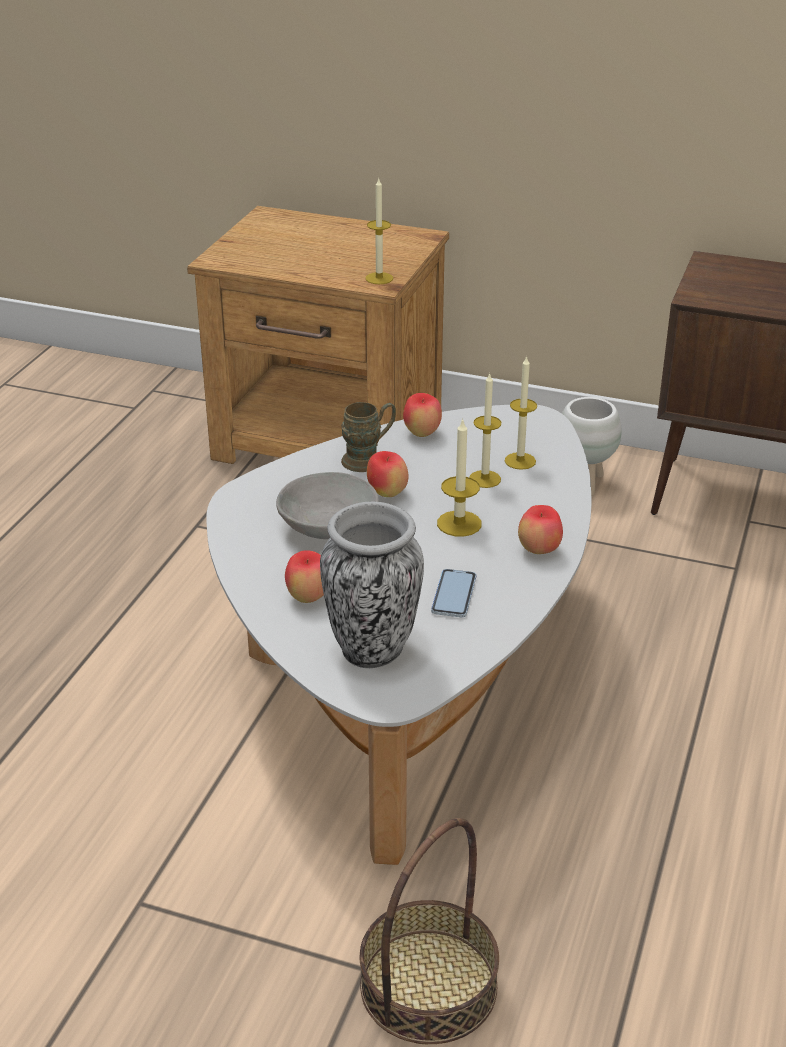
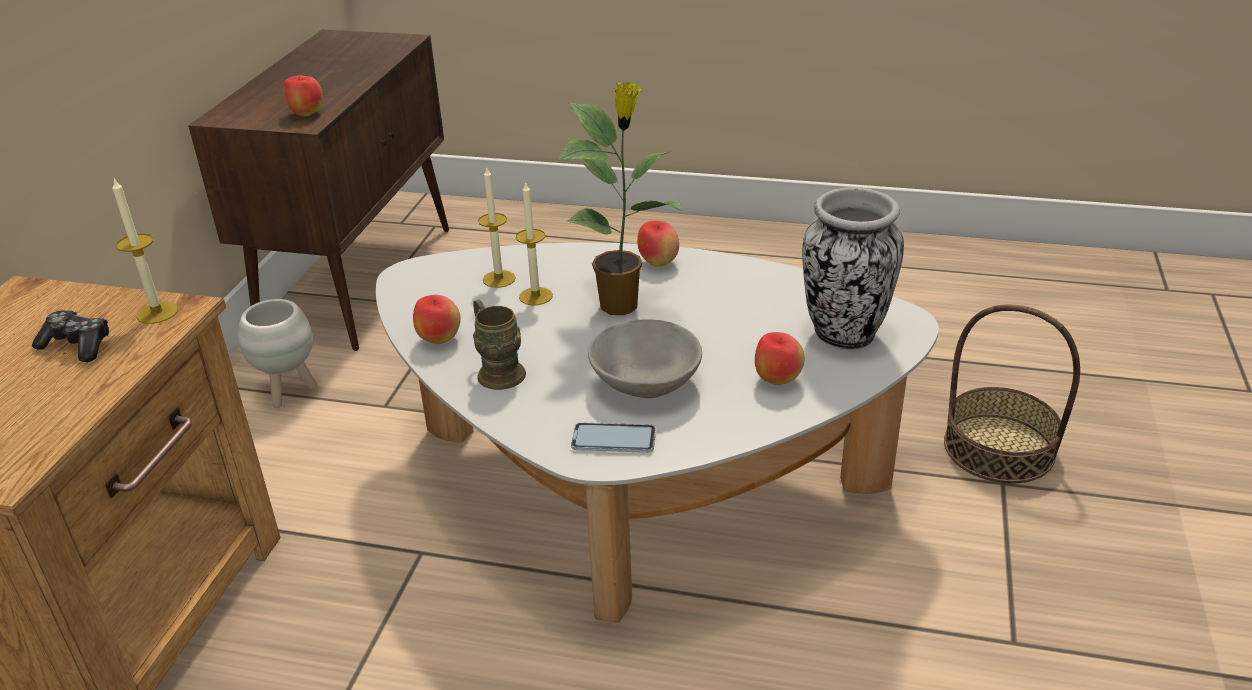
camera: 95 degrees left, 0 degrees up
(346, 260) = (77, 345): none -> game controller
(387, 493) = (570, 351): apple -> apple (306, 114)
(454, 595) = (742, 300): phone -> phone (613, 439)
(459, 523) = (621, 305): candle -> potted plant

